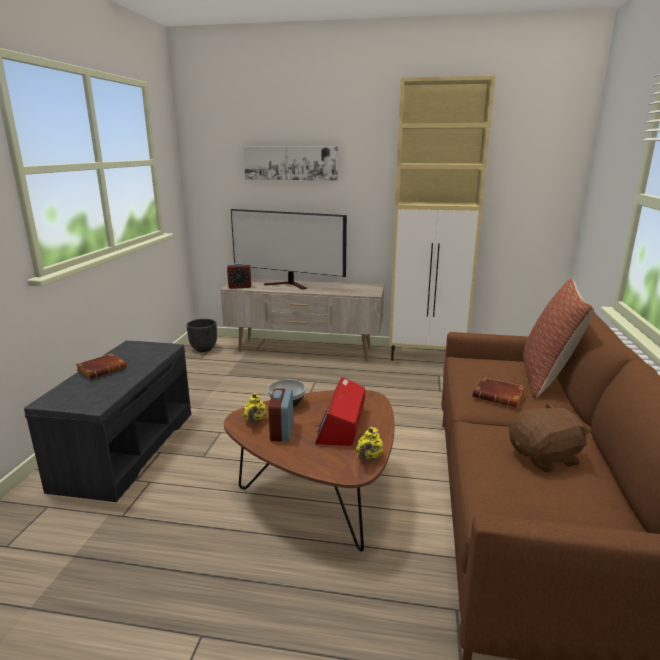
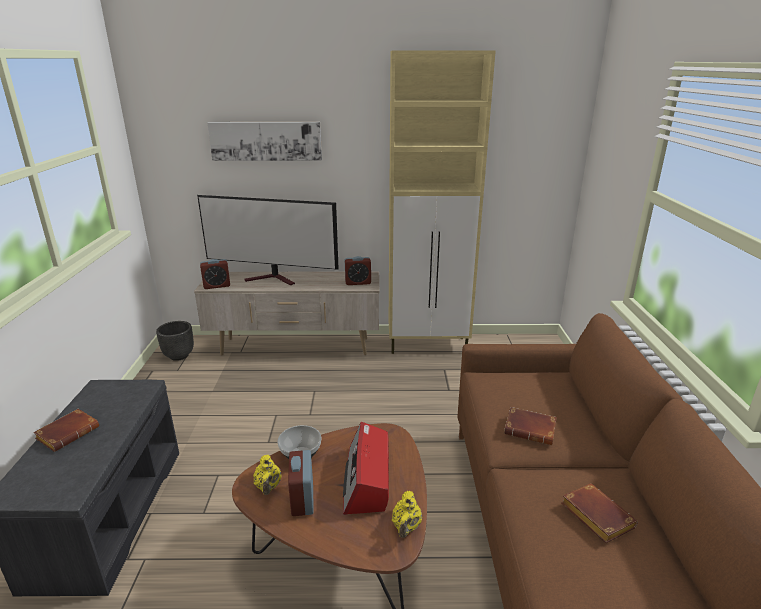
camera: 10 degrees left, 5 degrees up
(363, 290) = (358, 282): none -> alarm clock
(545, 457) = (594, 516): brown plush toy -> brown book
(546, 378) = (571, 397): pillow -> none

